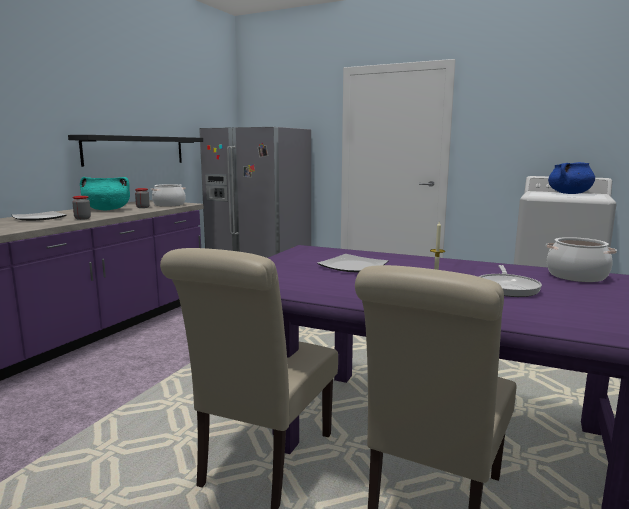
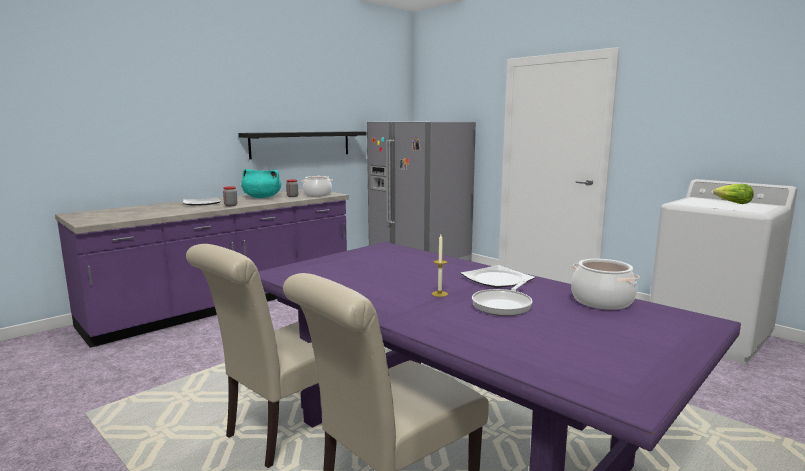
camera: 20 degrees right, 0 degrees up
(352, 266) = (395, 268): plate -> plate (496, 279)
(569, 193) = (732, 203): blue cooking pot -> lettuce

